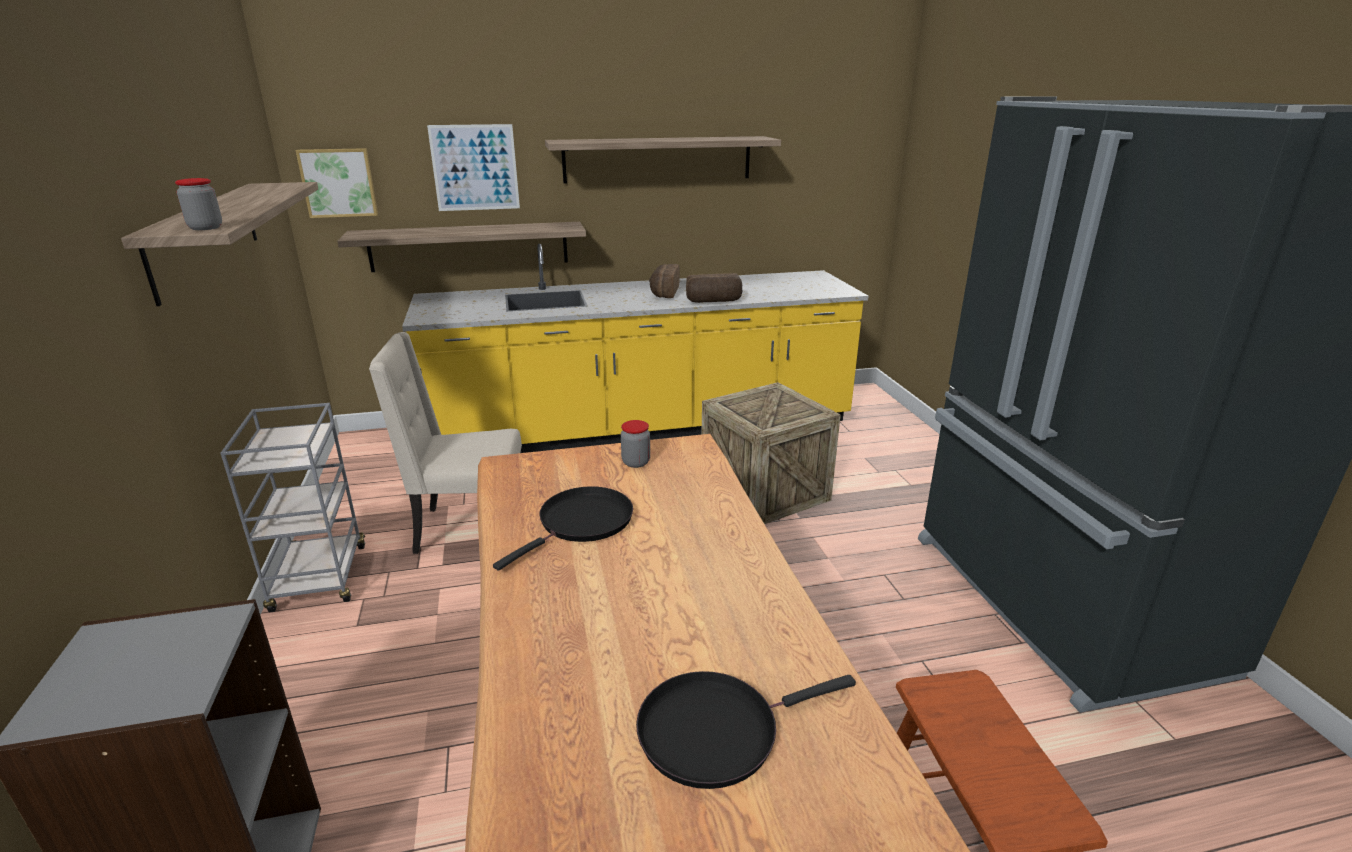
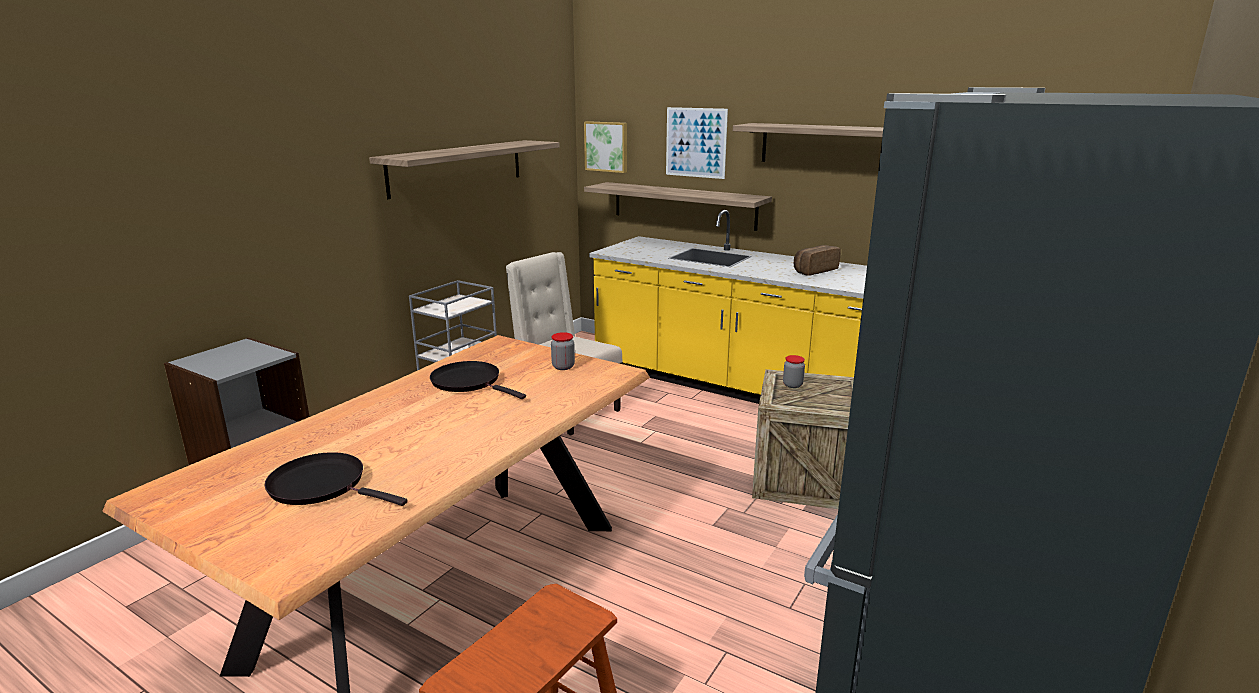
camera: 45 degrees right, 5 degrees down
(205, 228) = (409, 157): jar -> jar (792, 385)
(582, 523) = (469, 382): black frying pan -> black frying pan turned 135 degrees counterclockwise
(714, 301) = (840, 286): bread -> none

